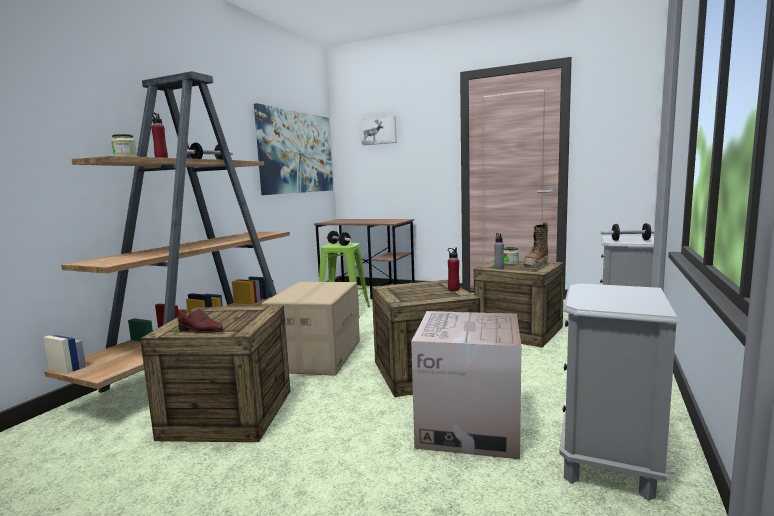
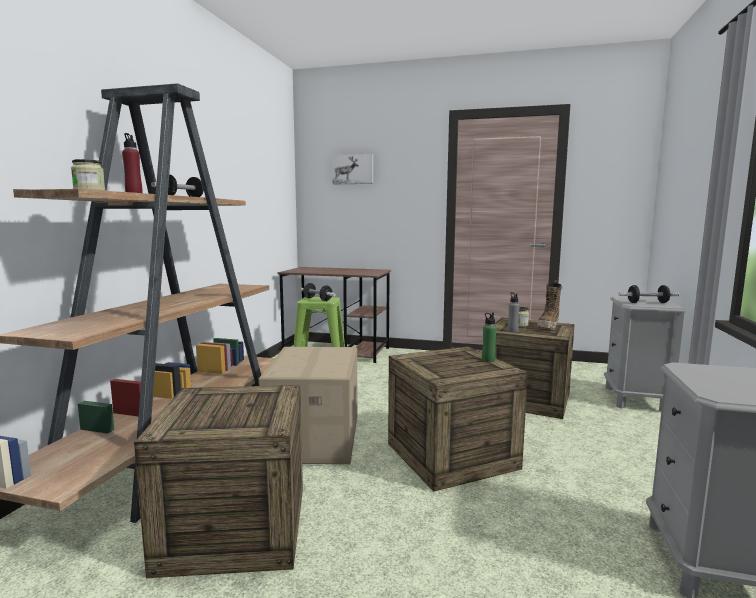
camera: 10 degrees left, 0 degrees up
(200, 330) = (215, 427): brown shoe -> none
(297, 152) = (262, 189): picture -> none
(453, 289) = (488, 360): red bottle -> green bottle
(468, 426) = (538, 527): cardboard box -> none

